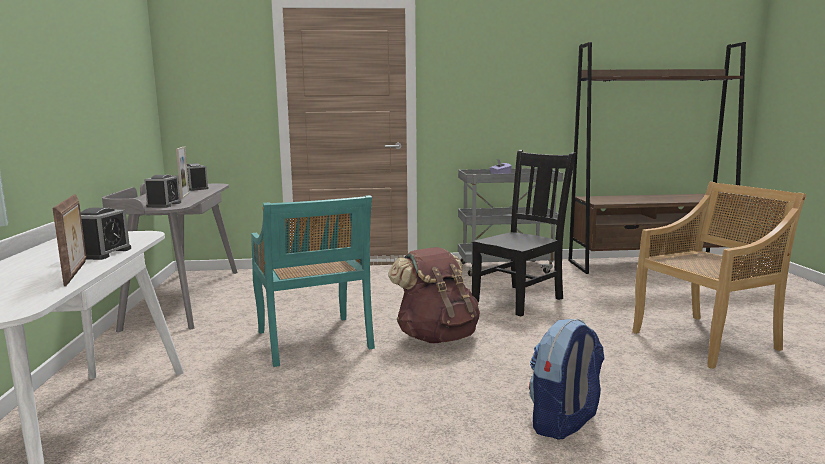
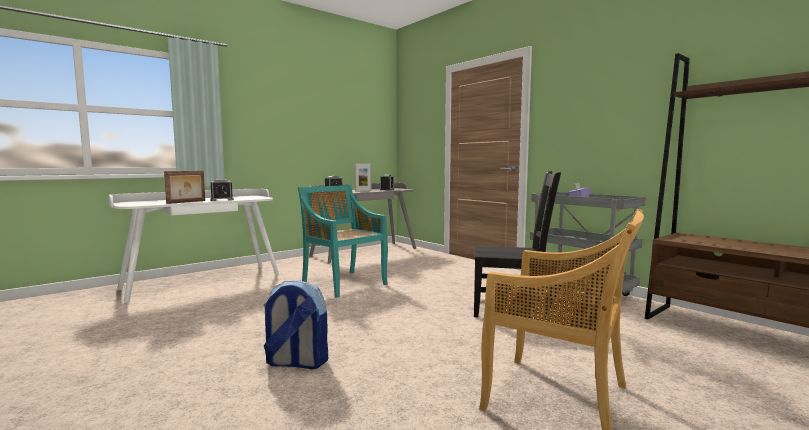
camera: 55 degrees right, 5 degrees down
(314, 341) = (343, 283): turquoise chair -> turquoise chair turned 105 degrees clockwise
(436, 337) = (392, 304): brown backpack -> none

